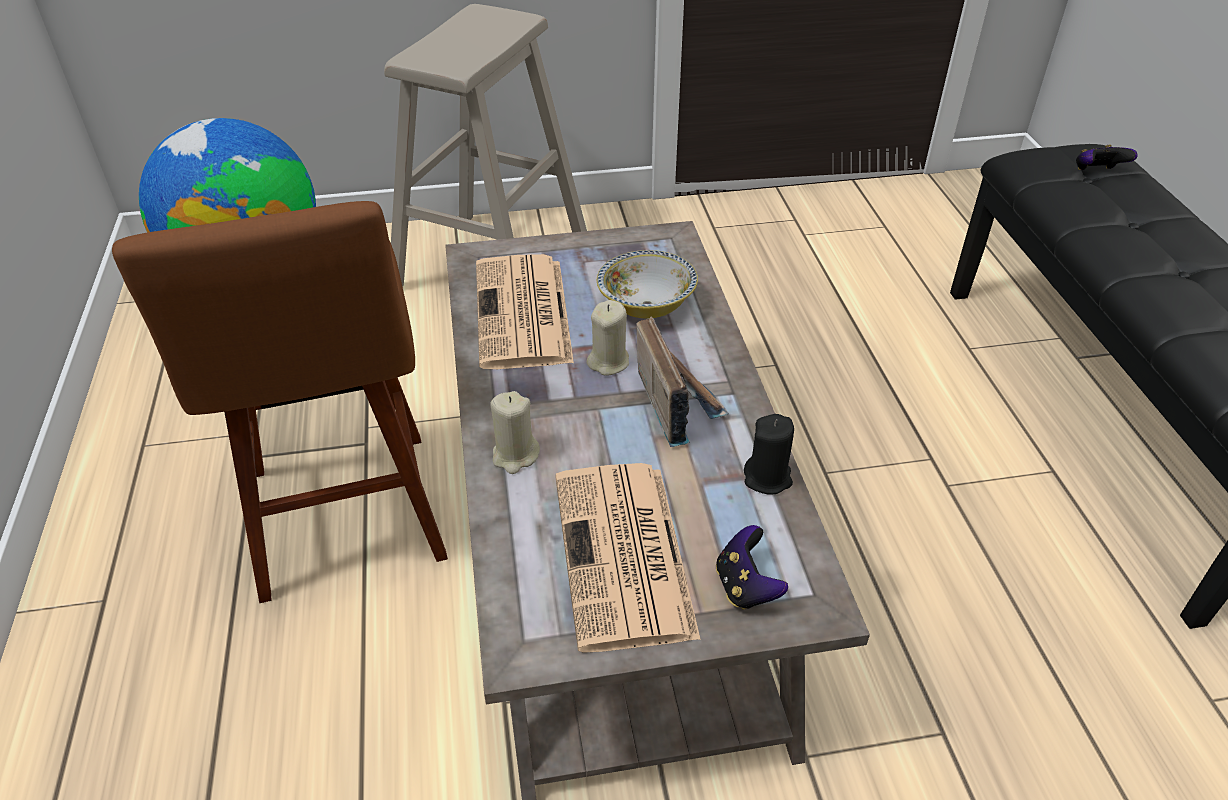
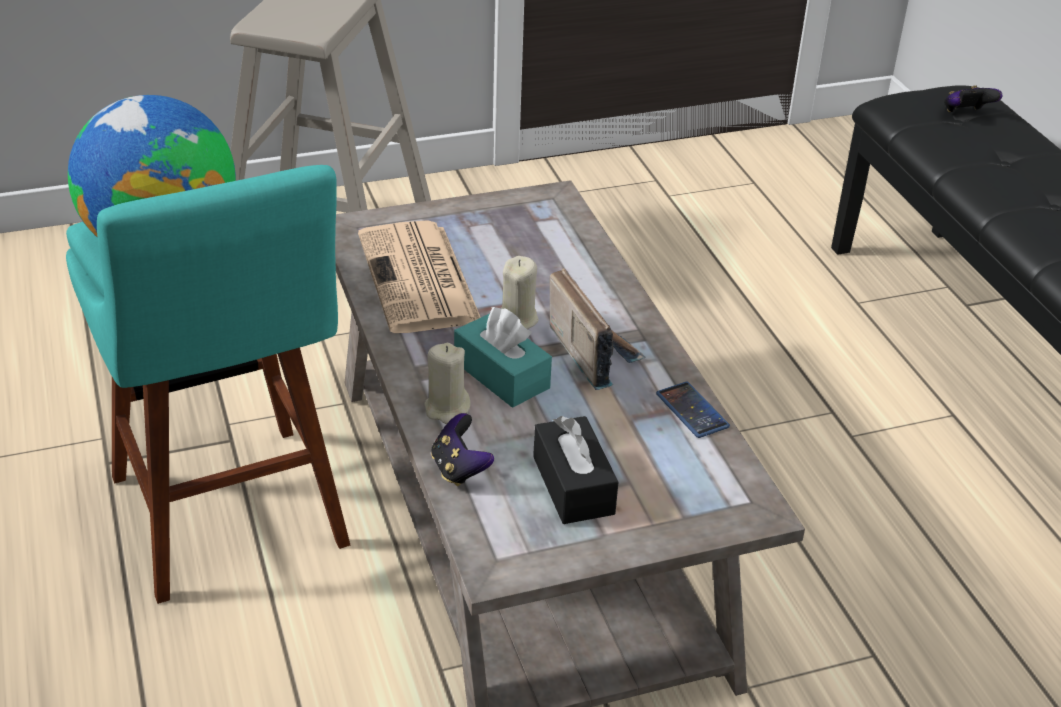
camera: 10 degrees left, 5 degrees down
(347, 523) = (232, 520): brown stool -> turquoise stool
(579, 422) = (501, 375): none -> turquoise tissue box
(625, 557) = (573, 485): newspaper -> black tissue box
(646, 305) = (542, 264): bowl -> none
(745, 587) = (689, 500): game controller -> game controller (459, 469)
(767, 478) = (692, 410): black candle -> phone

